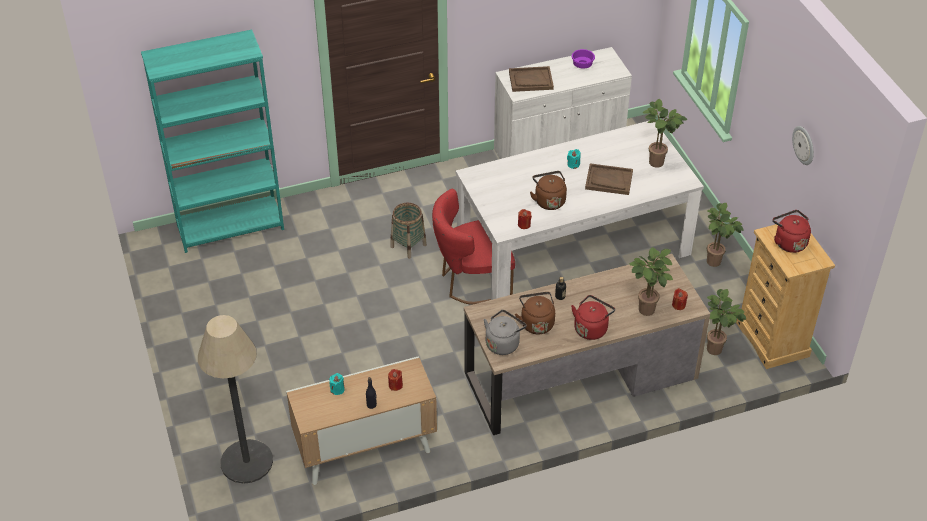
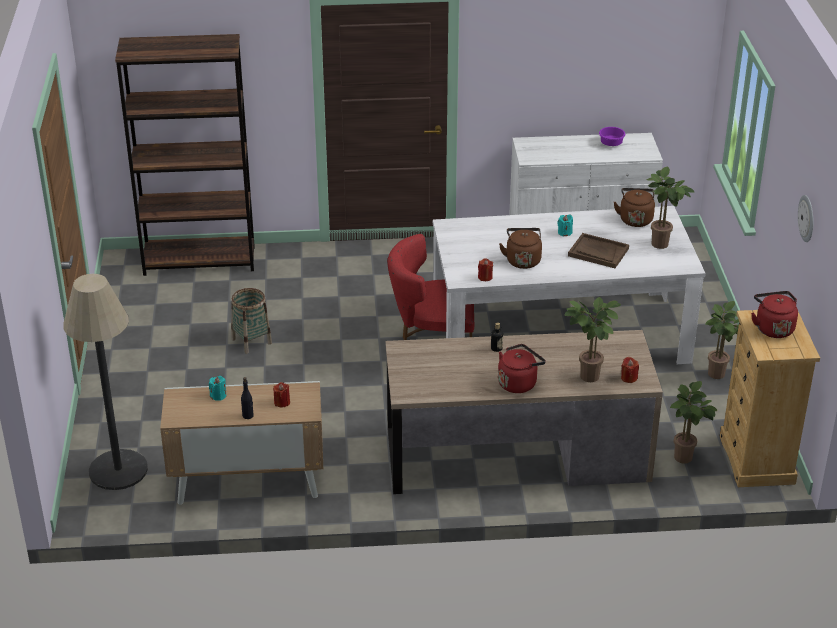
camera: 15 degrees right, 10 degrees down
(230, 227) = (200, 261): turquoise bookcase -> brown bookcase
(408, 245) = (378, 305): basket -> basket (251, 341)
(503, 343) = (413, 380): grey kettle -> none
(530, 80) = (547, 149): brown tray -> none
(536, 323) = (459, 368): brown kettle -> brown kettle (635, 219)

